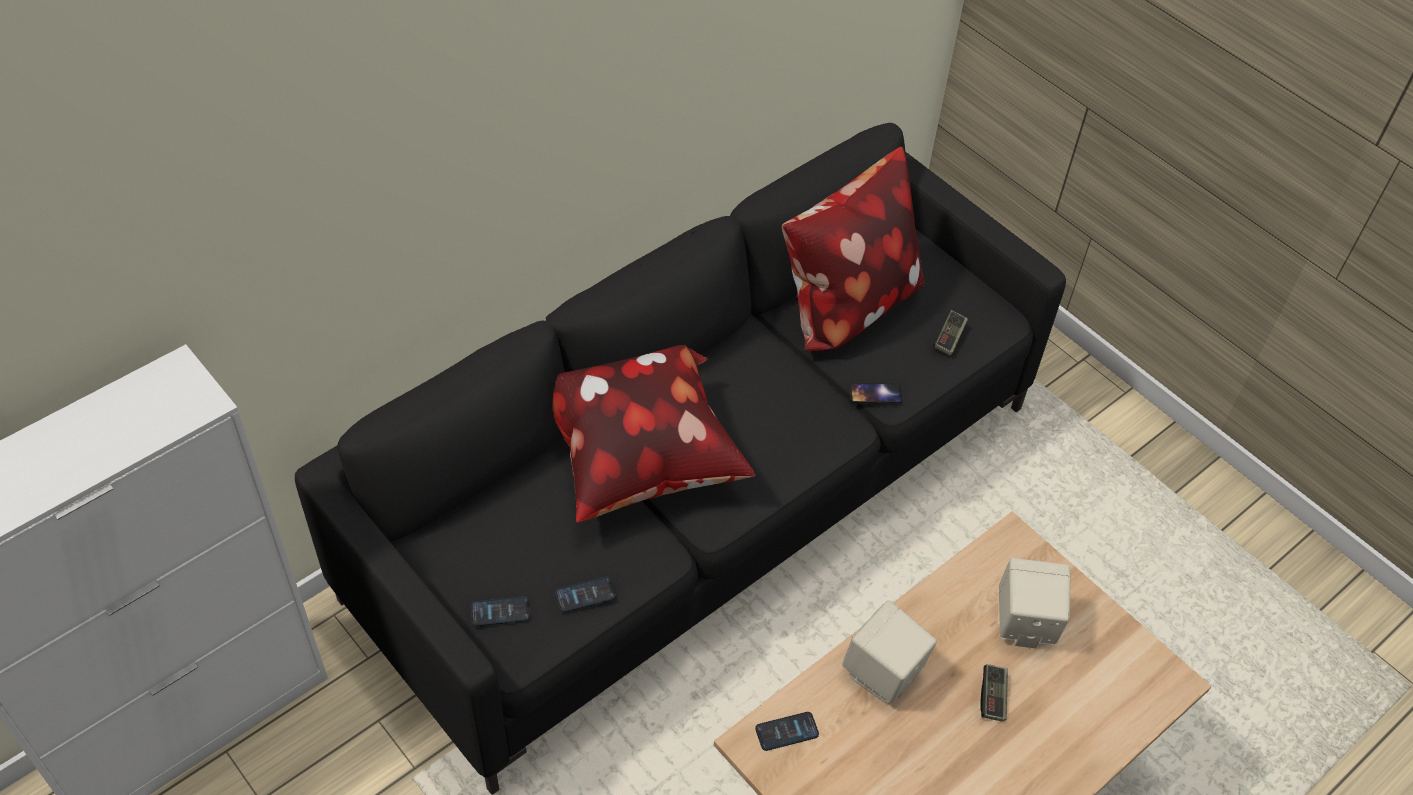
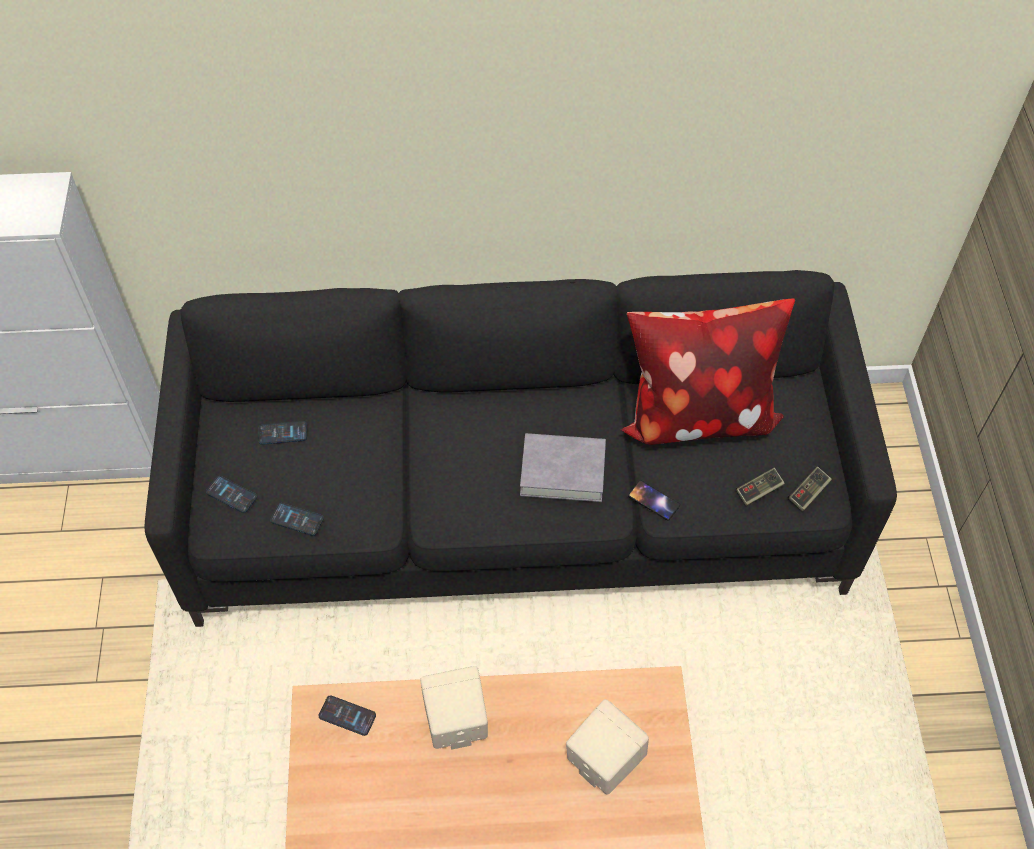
camera: 40 degrees right, 5 degrees up
(498, 528) = (283, 433): none -> phone
(643, 465) = (424, 449): pillow -> none
(782, 413) = (562, 471): none -> grey book
(993, 697) = (523, 801): game controller -> game controller (808, 493)

